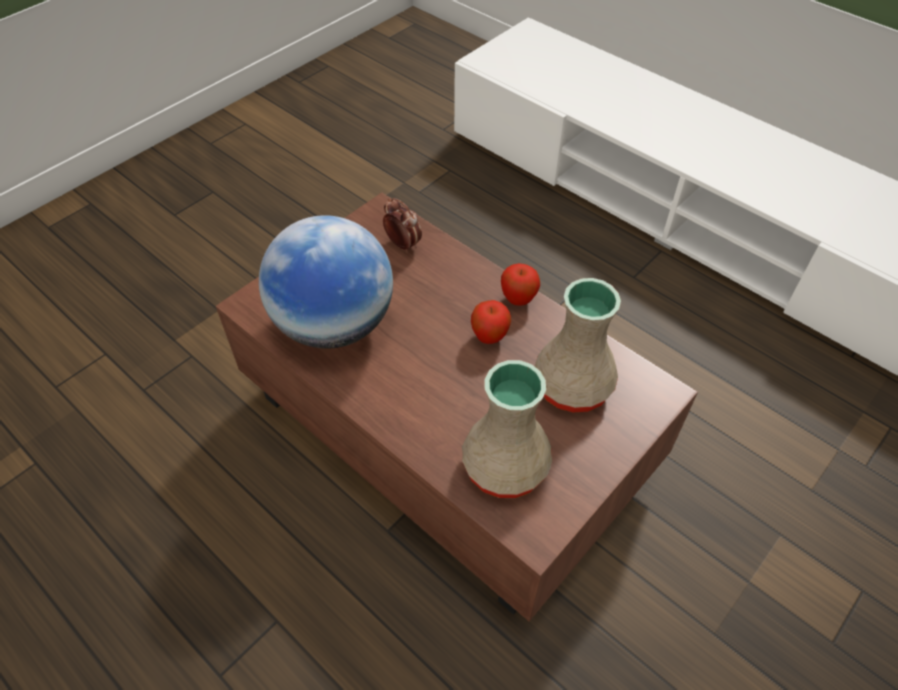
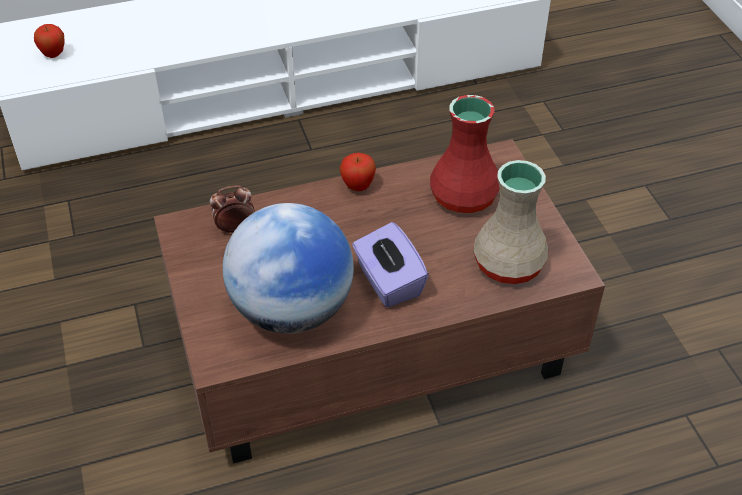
camera: 60 degrees left, 5 degrees down
(412, 377) = (388, 282): none -> purple tissue box
(489, 337) = (383, 220): apple -> apple (53, 54)
(572, 384) = (462, 196): beige vase -> red vase

